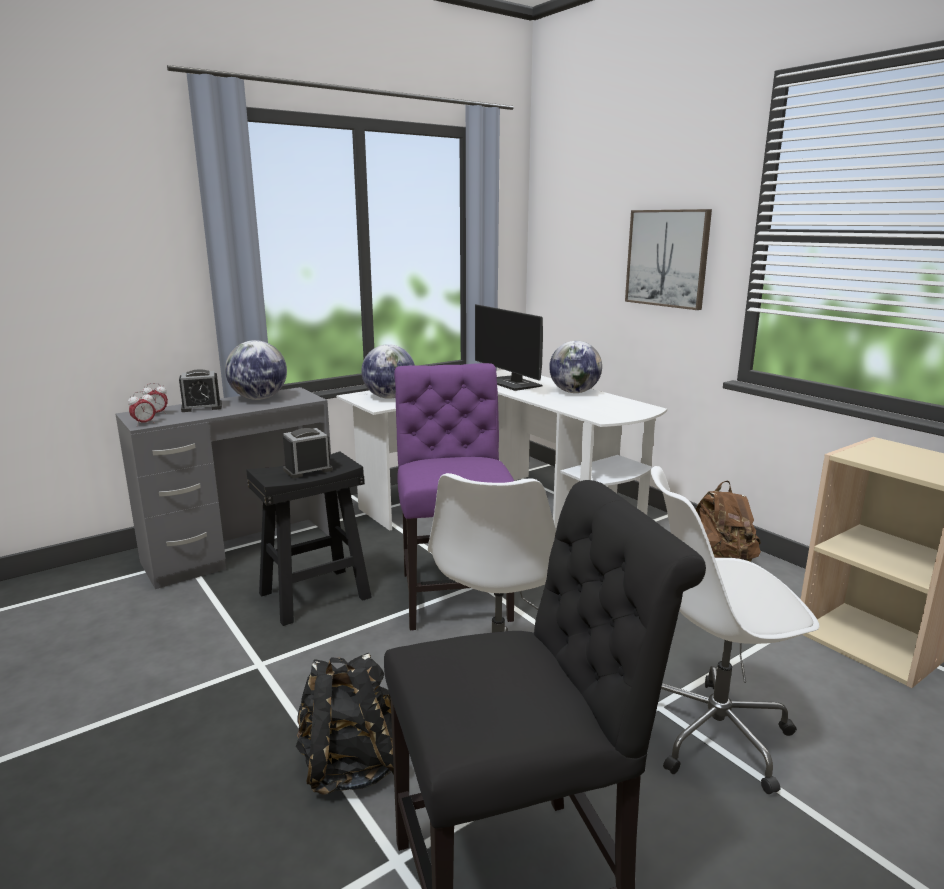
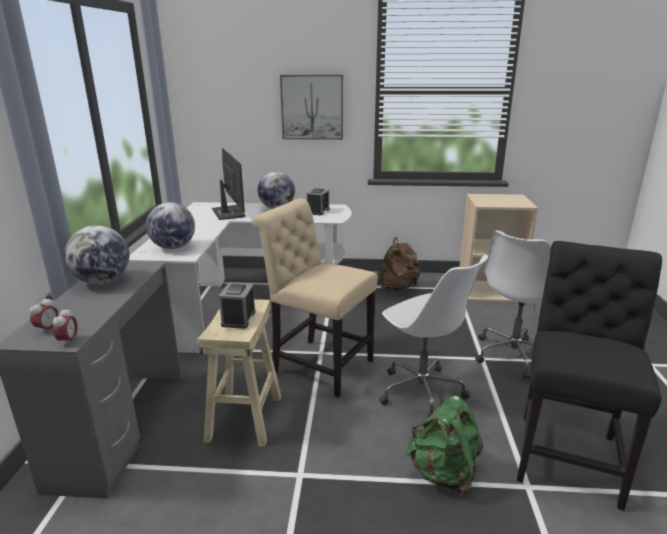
camera: 50 degrees left, 5 degrees up
(202, 407) = (73, 307): alarm clock -> alarm clock (318, 211)
(314, 596) = (245, 417): black stool -> beige stool
(350, 766) = (443, 473): black backpack -> green backpack
(454, 593) = (318, 365): purple chair -> beige chair
(514, 384) = (228, 213): monitor -> monitor turned 120 degrees counterclockwise

